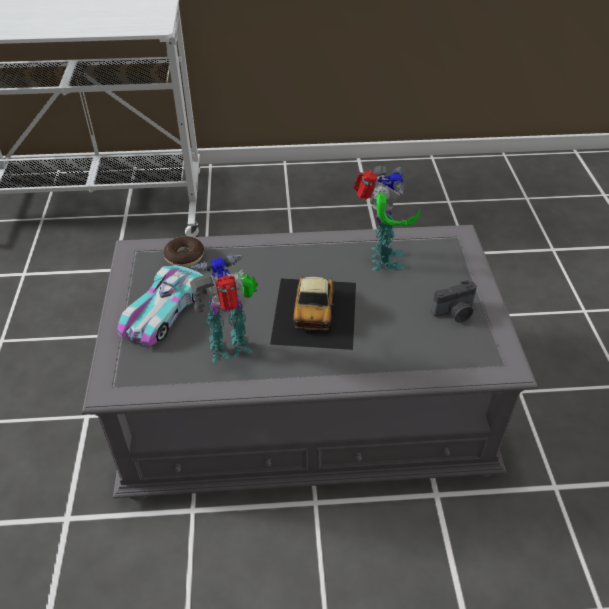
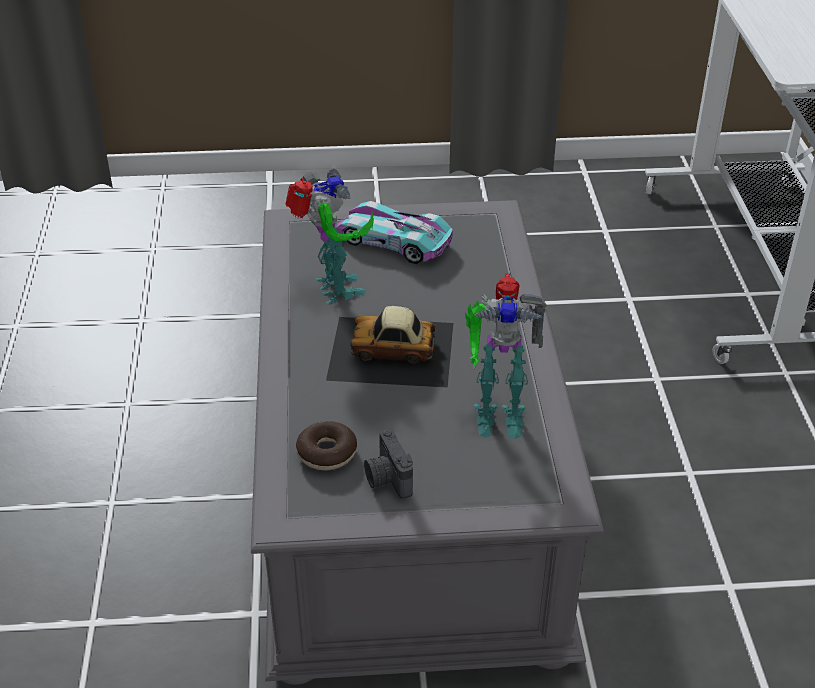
camera: 90 degrees right, 5 degrees down
(184, 257) = (488, 248): donut -> donut (327, 453)

